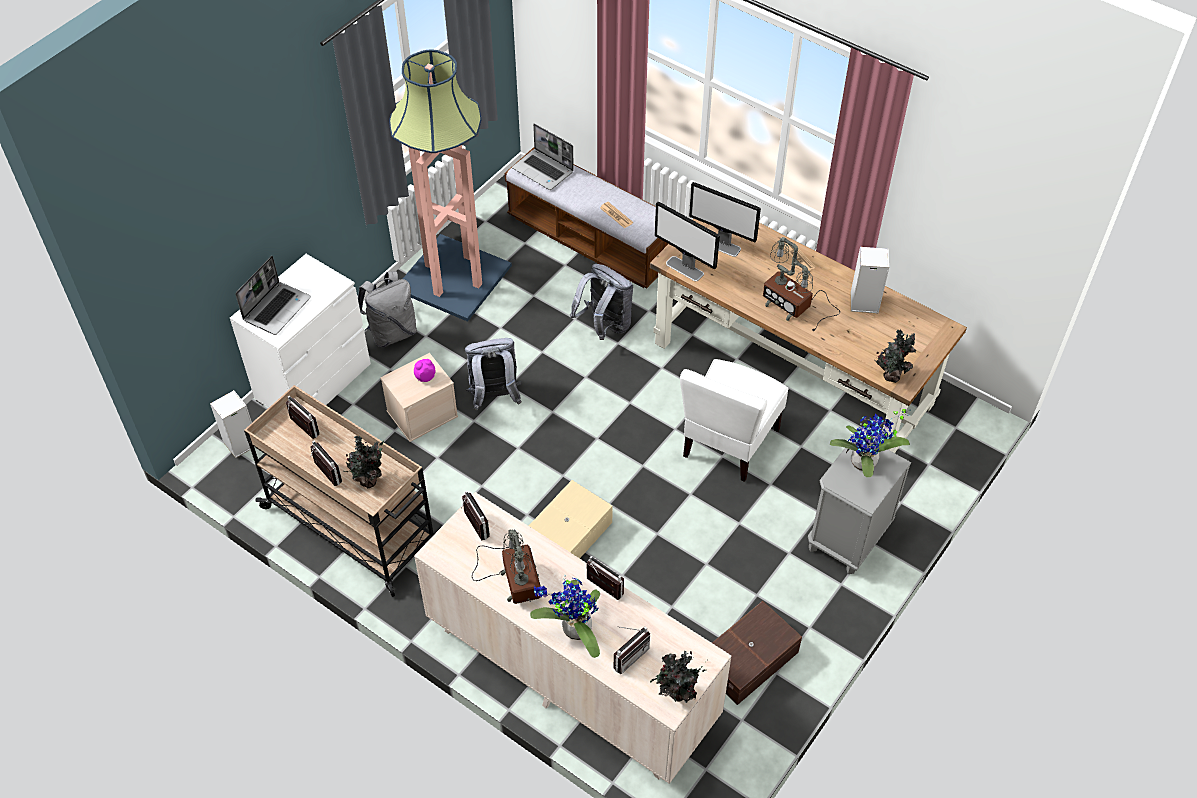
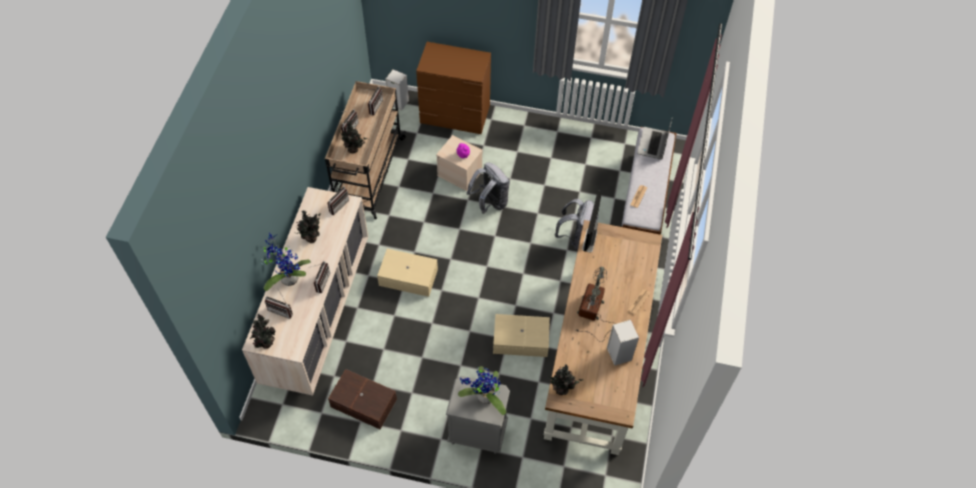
camera: 65 degrees right, 5 degrees up
(277, 308) = (443, 58): laptop -> none
(314, 382) = (455, 115): white dresser -> brown dresser
(392, 332) = (510, 135): grey backpack -> none
(453, 278) = (568, 147): floor lamp -> none
(514, 578) = (311, 237): table lamp -> potted plant
(721, 246) = (622, 254): monitor -> none
(729, 442) = (520, 339): white chair -> beige storage box

